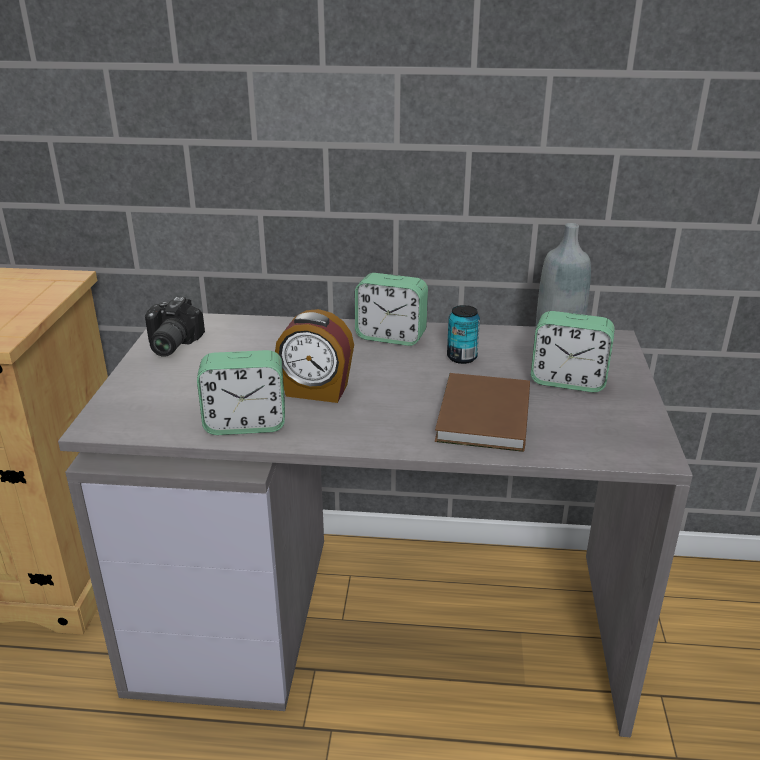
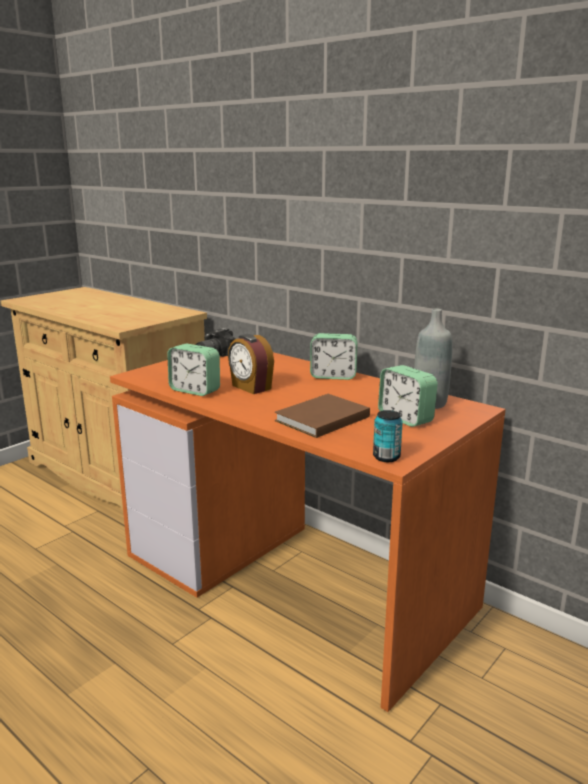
camera: 35 degrees right, 10 degrees down
(383, 619) = (297, 580): grey desk -> orange desk
(391, 336) = (333, 376): alarm clock -> alarm clock turned 45 degrees counterclockwise
(462, 357) = (358, 393): can -> can (386, 457)

